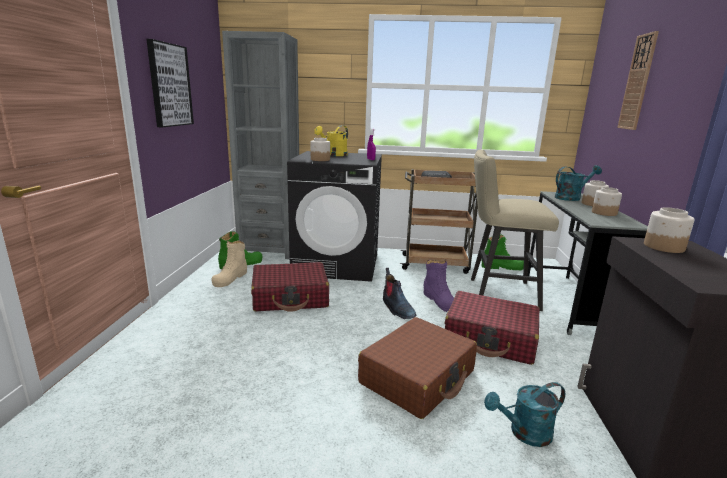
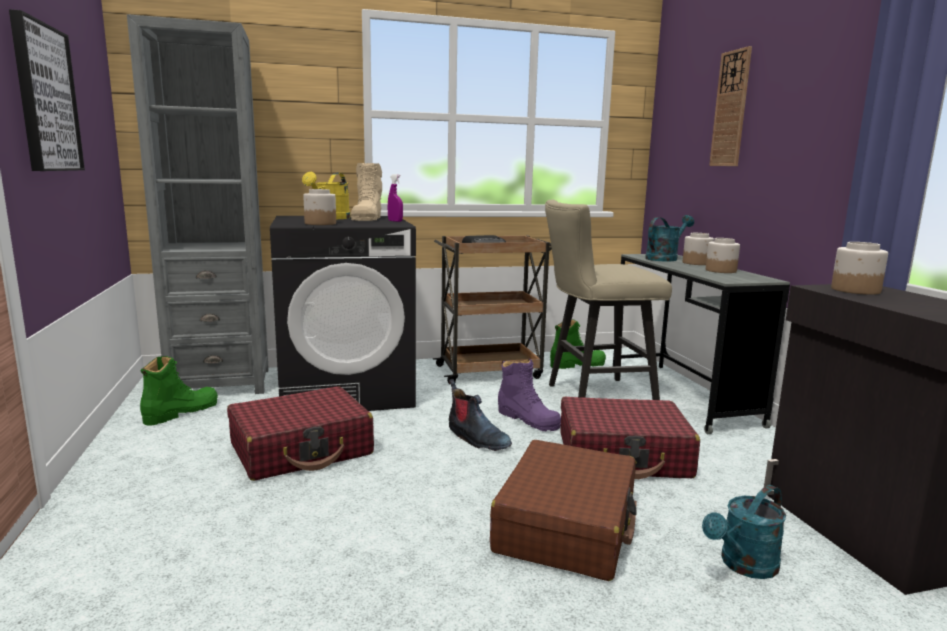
camera: 20 degrees left, 5 degrees down
(230, 278) = (175, 437): beige boot -> beige boot (367, 219)

